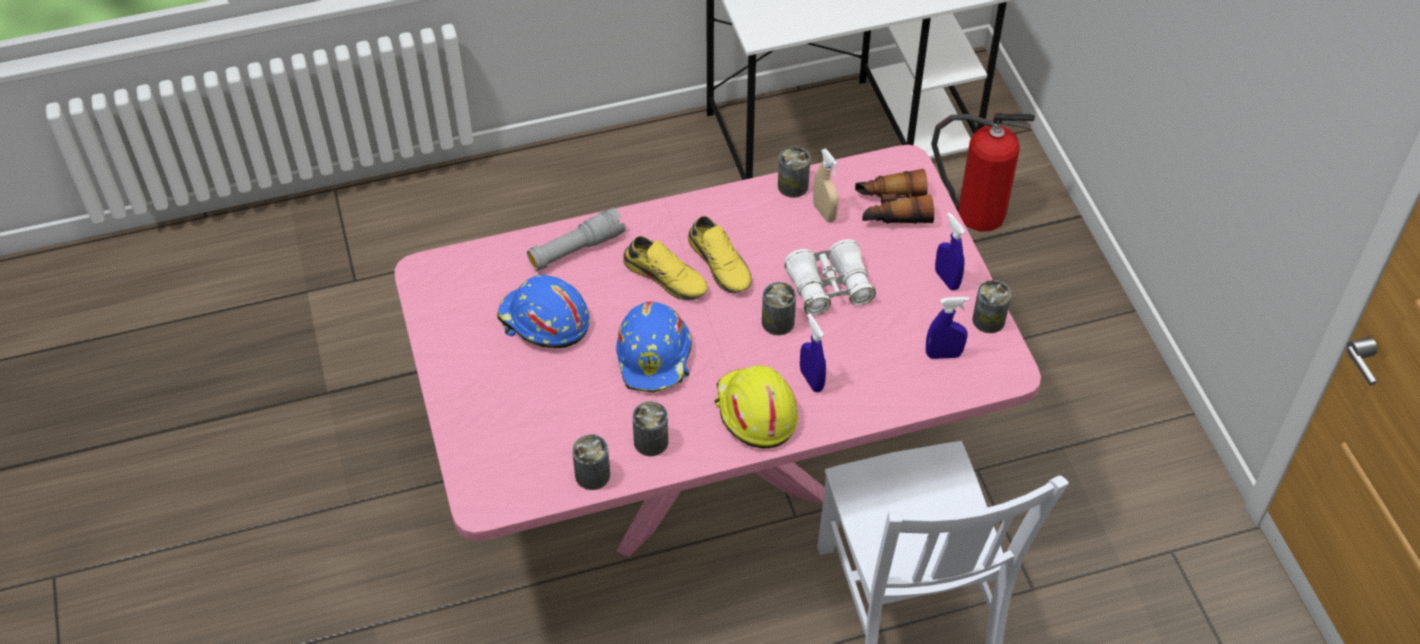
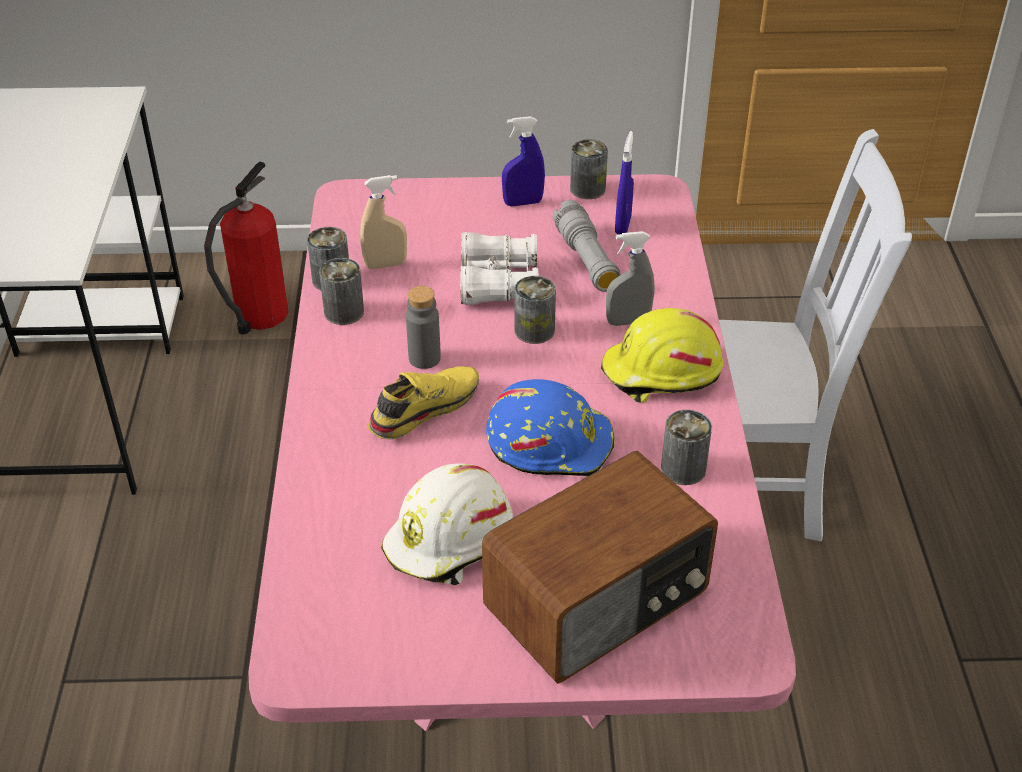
camera: 75 degrees left, 10 degrees down
(511, 413) = (599, 601): none -> radio
(544, 322) = (450, 540): blue hard hat -> white hard hat
(576, 249) = (335, 486): grey flashlight -> grey flashlight (586, 259)
(592, 475) = (723, 532): can -> can (344, 312)
(721, 263) = (424, 358): yellow shoe -> grey bottle
(811, 380) = (628, 321): blue spray bottle -> grey spray bottle
(892, 208) = (405, 217): binoculars -> none

